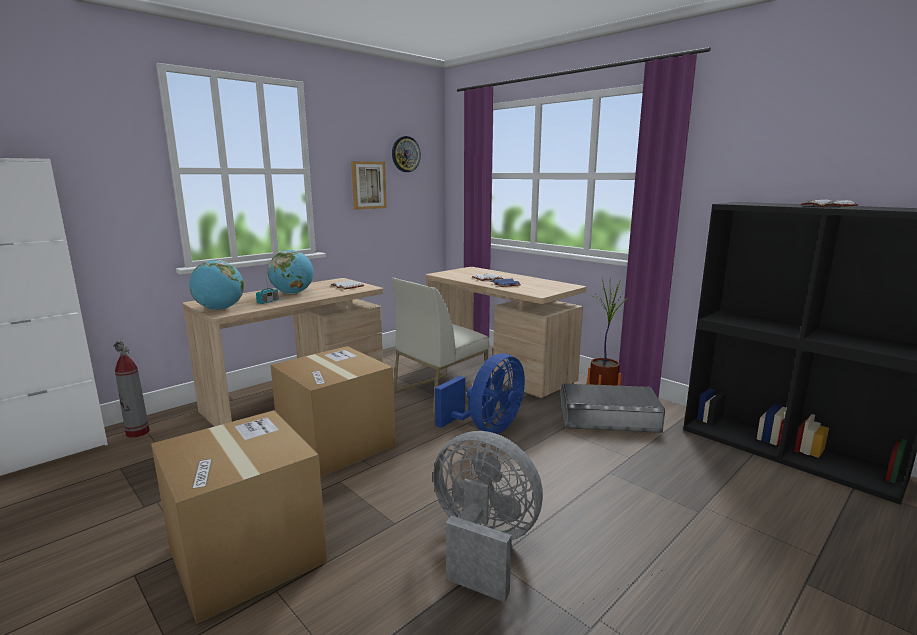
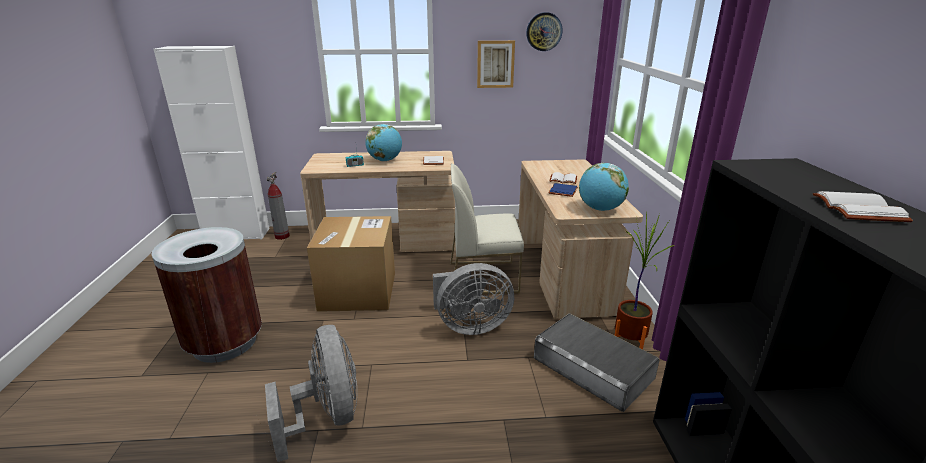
camera: 40 degrees right, 10 degrees up
(220, 309) = (318, 165): globe -> globe (600, 209)
(246, 554) = (225, 342): cardboard box -> brown trash can
(487, 428) = (470, 326): blue fan -> grey fan

